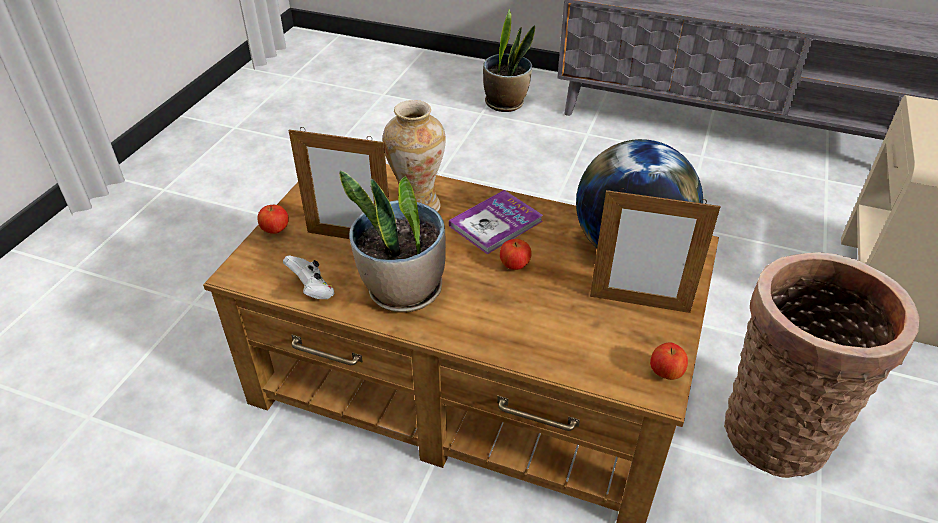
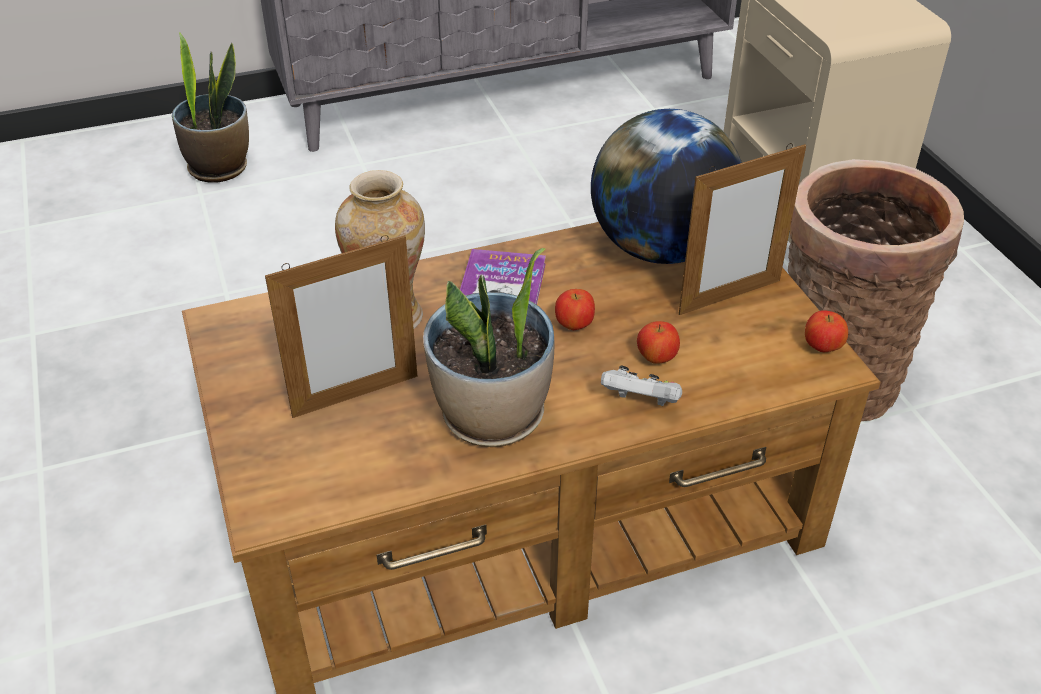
camera: 40 degrees left, 0 degrees up
(275, 230) = (246, 438): apple -> apple (656, 358)
(312, 290) = (387, 477): white game controller -> white game controller (641, 402)

